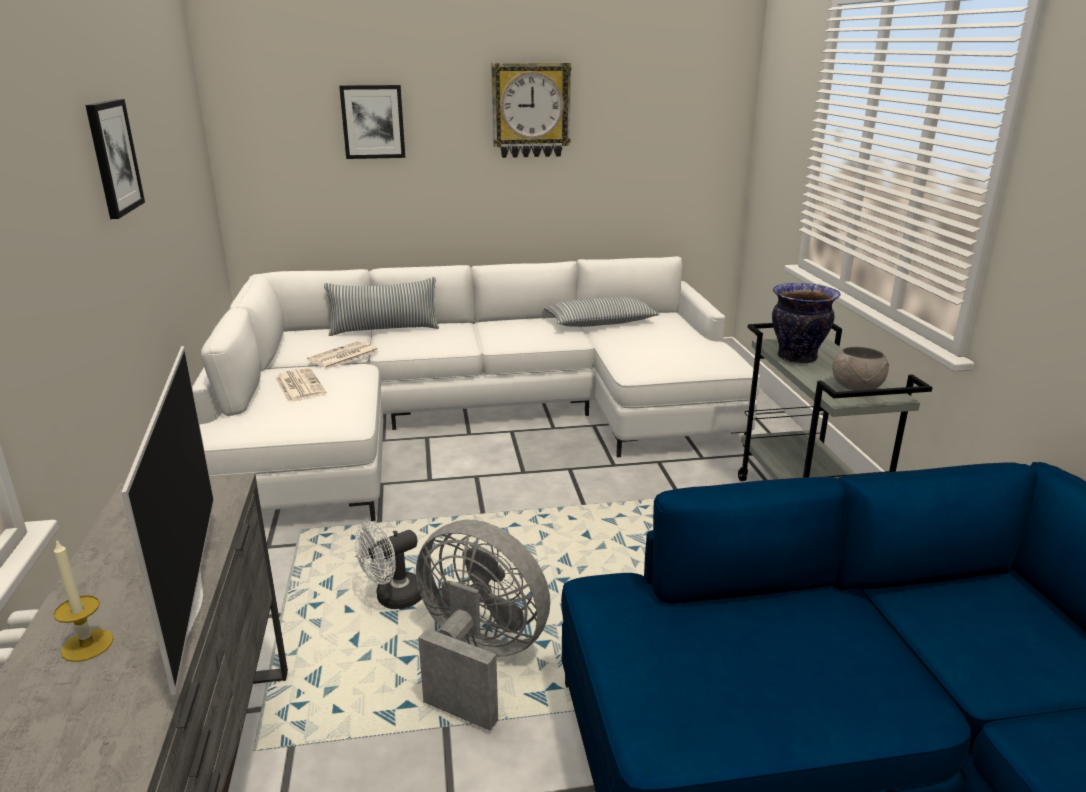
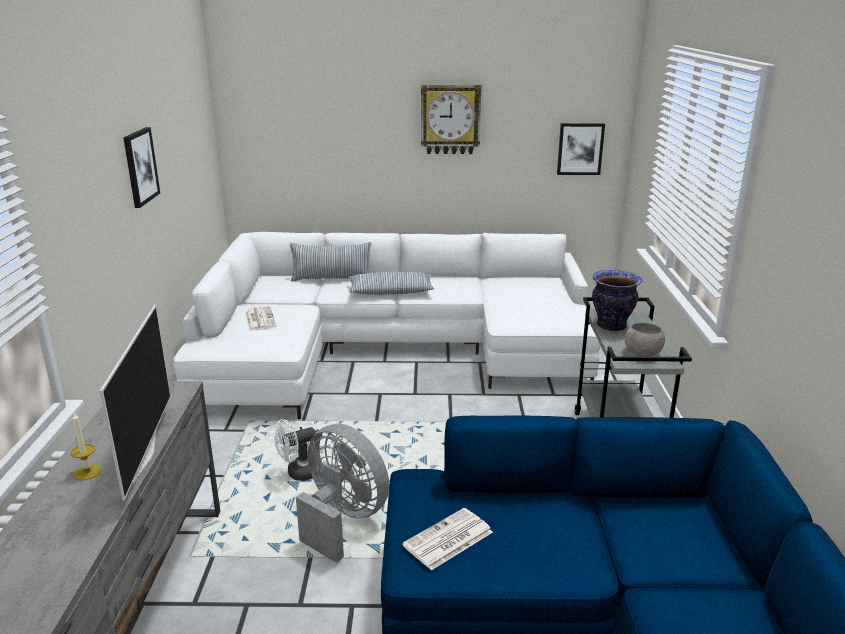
camera: 10 degrees right, 0 degrees up
(343, 356) = (296, 298): newspaper -> newspaper (447, 540)
(373, 122) = (332, 126): picture -> picture (580, 149)
(600, 323) = (495, 283): pillow -> pillow (391, 292)

